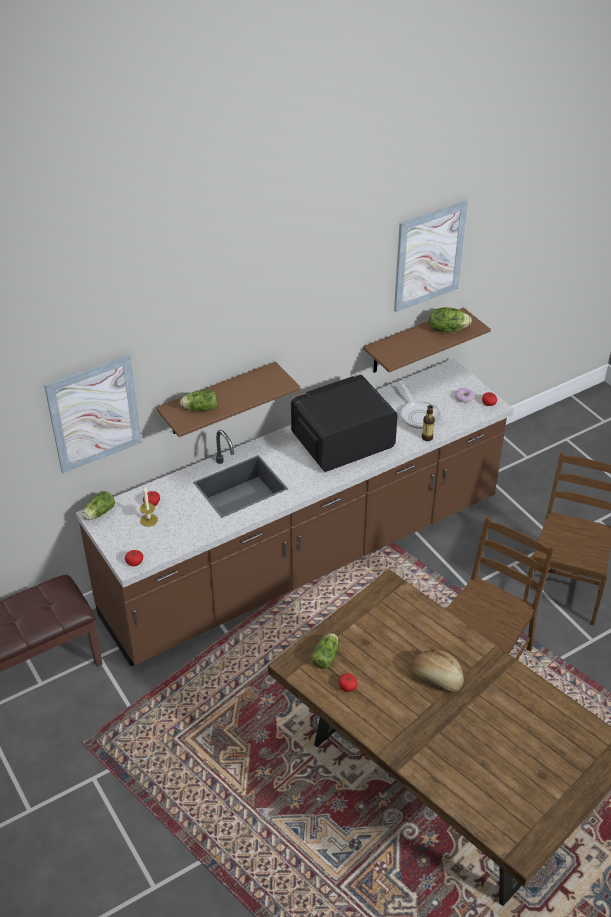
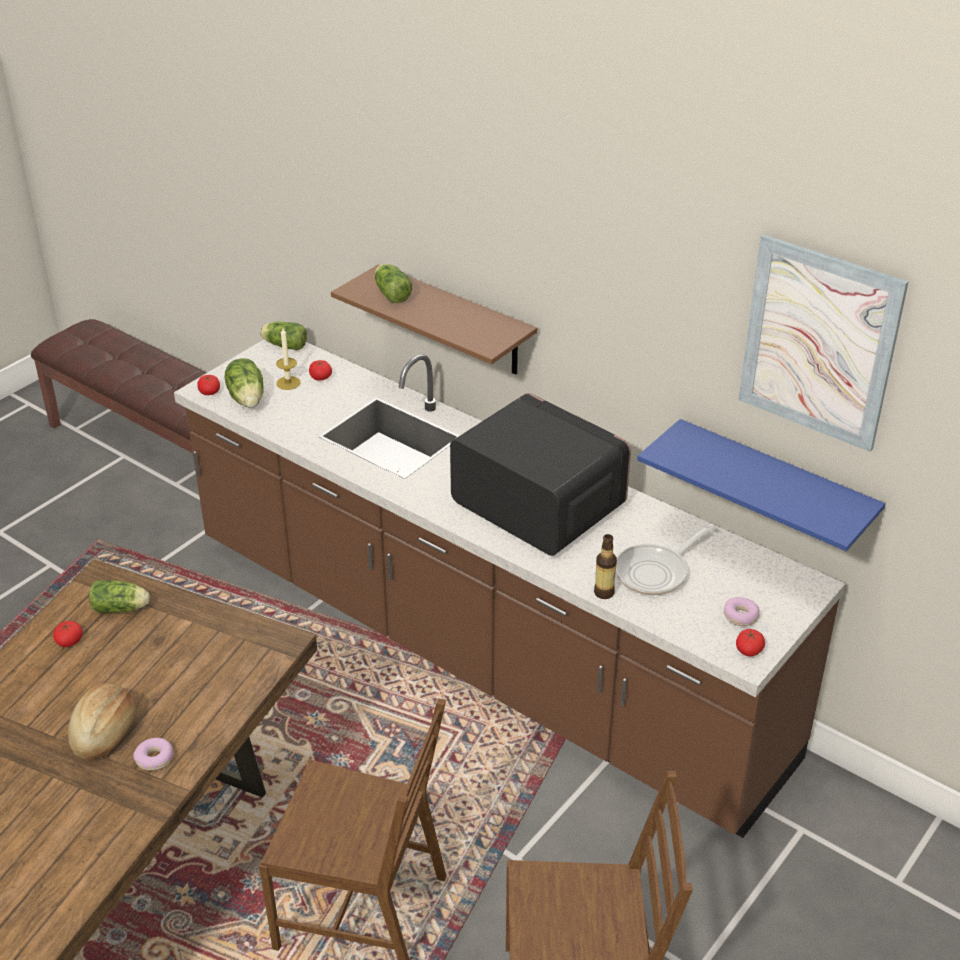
camera: 70 degrees right, 5 degrees down
(94, 414) = (310, 213): picture -> none
(413, 341) = (774, 486): brown shelf -> blue shelf
(447, 329) = (800, 495): lettuce -> lettuce (247, 398)
(467, 657) = (155, 759): none -> donut

